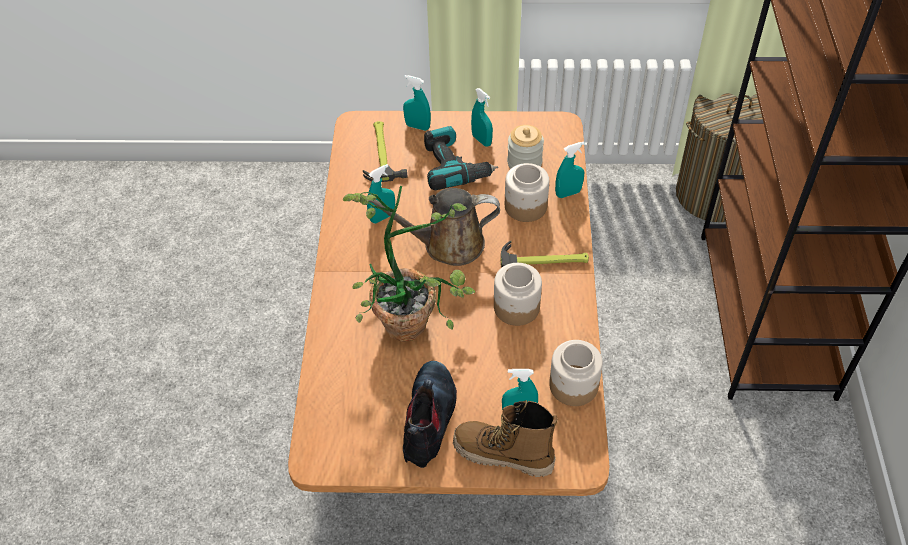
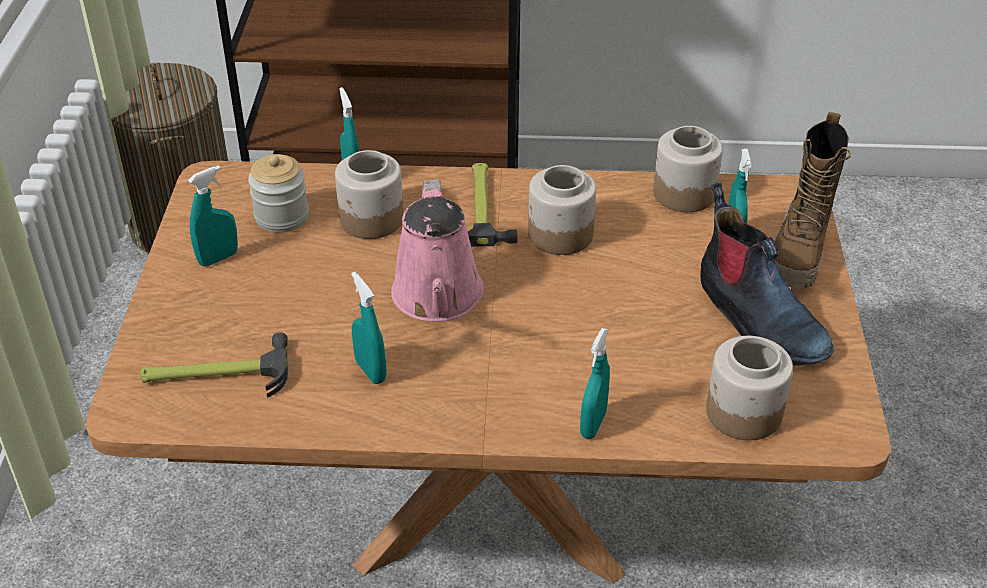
camera: 90 degrees left, 10 degrees down
(338, 402) = (743, 413): none -> jar
(411, 316) = (578, 336): potted plant -> none
(417, 126) = (161, 330): turquoise spray bottle -> turquoise spray bottle (593, 424)
(429, 419) = (757, 319): boot -> boot turned 135 degrees counterclockwise
(447, 244) = (438, 298): brown watering can -> pink watering can
(455, 166) = (271, 288): power drill -> none

